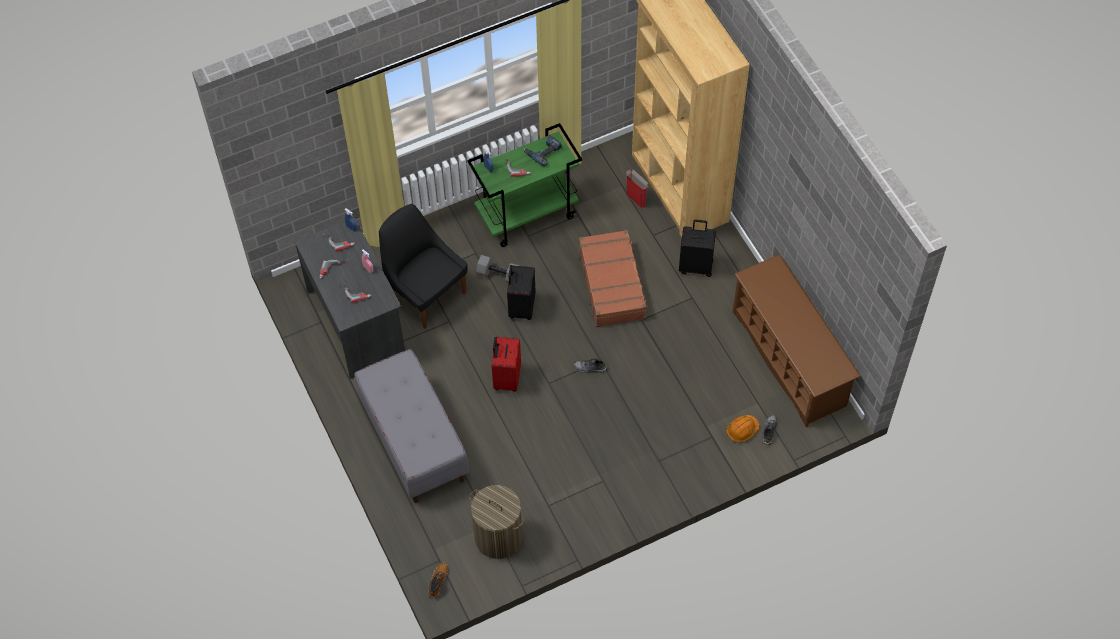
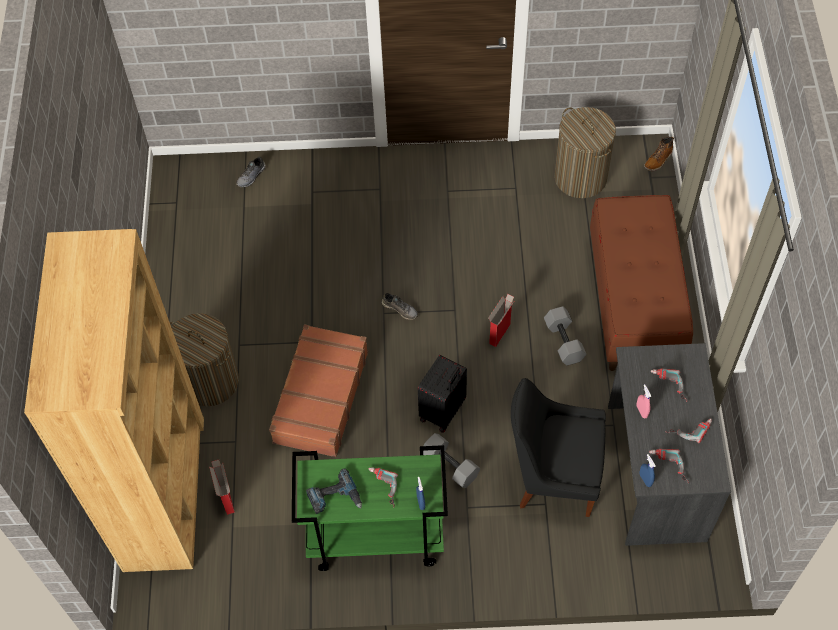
camera: 155 degrees left, 0 degrees up
(413, 441) = (634, 303): grey bench -> brown bench
(426, 294) = (553, 476): black chair -> black chair turned 120 degrees clockwise
(455, 390) = (565, 342): none -> grey dumbbell
(506, 378) = (500, 333): red suitcase -> cardboard box
(696, 266) = (210, 381): black suitcase -> laundry basket
(742, 430) = (278, 186): orange hard hat -> none
(789, 359) = (180, 237): brown shoe rack -> none

